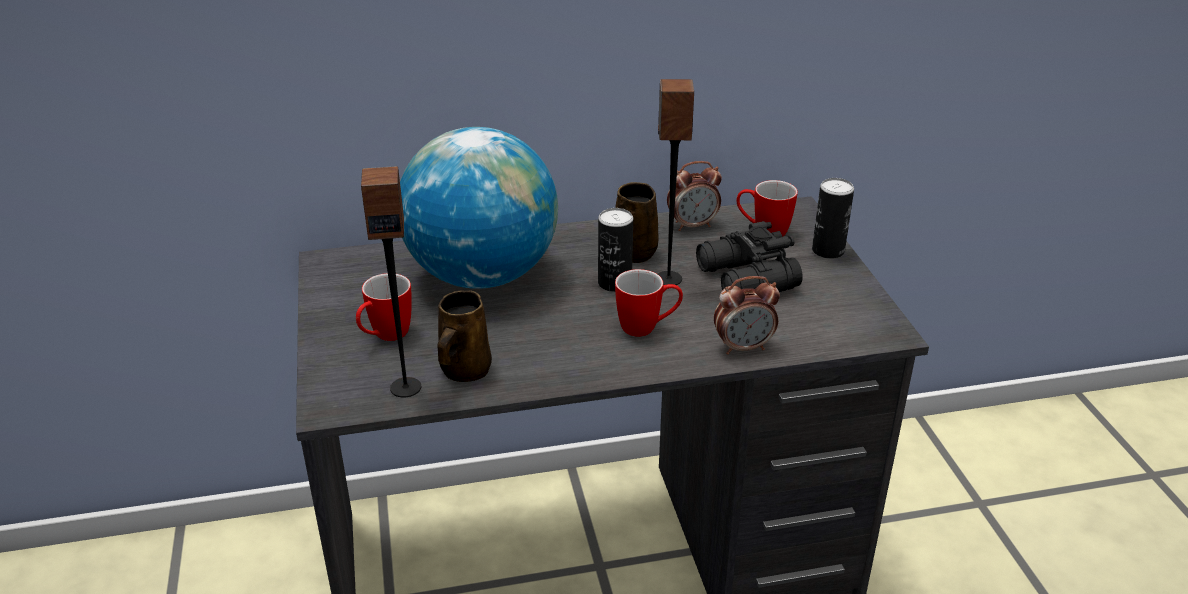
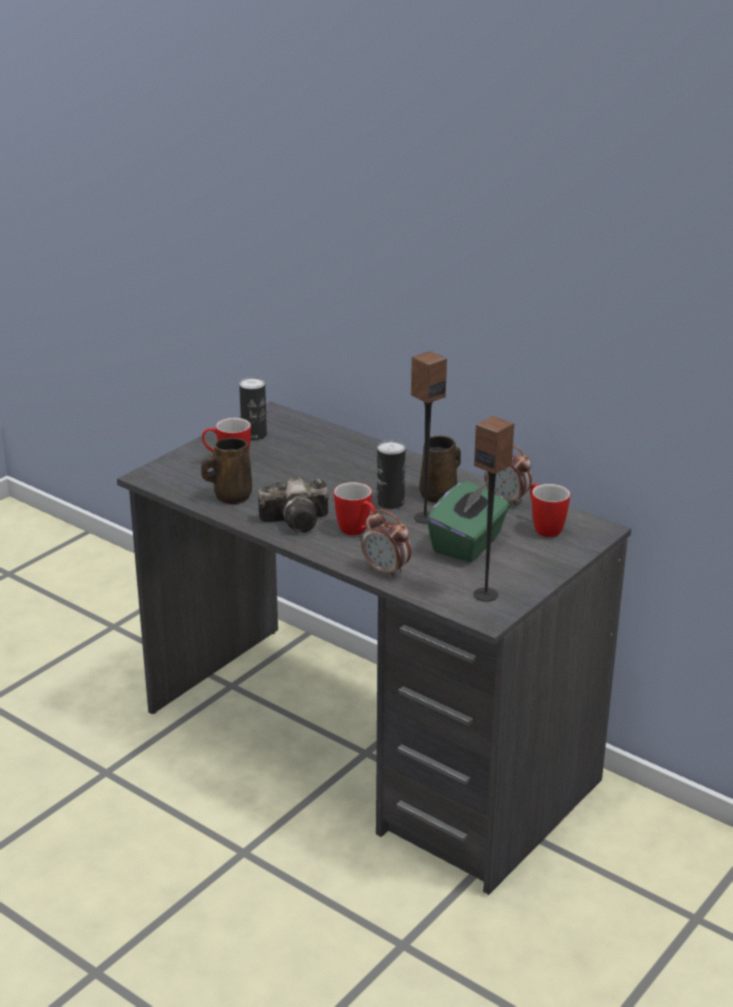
camera: 50 degrees right, 5 degrees down
(406, 387) = (192, 488): speaker -> speaker (486, 594)
(482, 275) = (331, 460): globe -> none
(577, 351) = (299, 521): none -> camera
(745, 280) = (468, 544): black binoculars -> green tissue box
(828, 251) = (559, 560): can -> can (254, 435)

